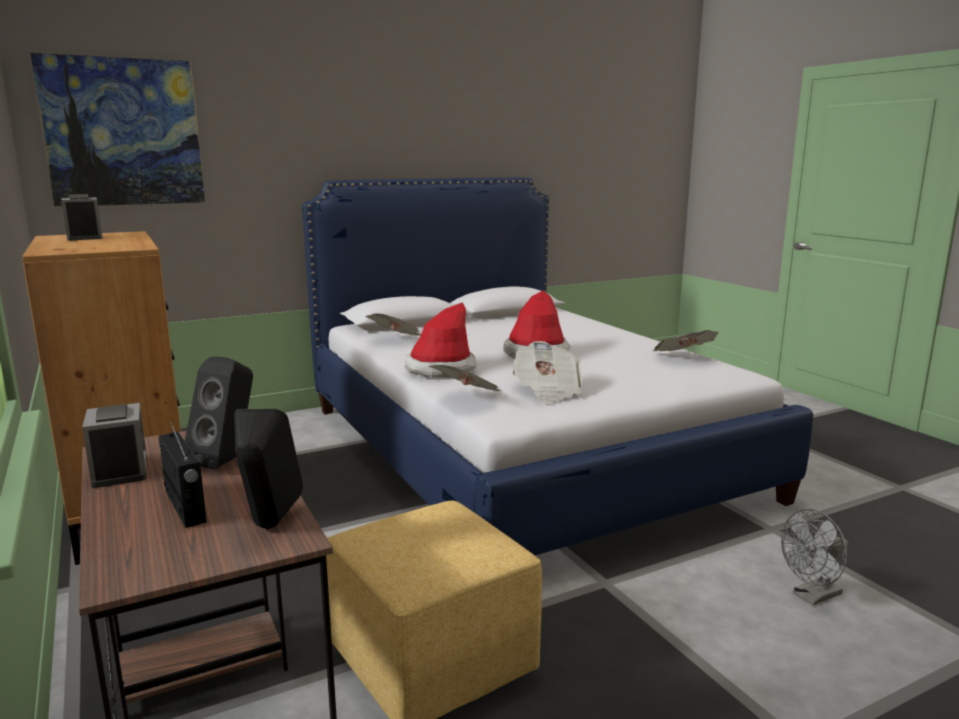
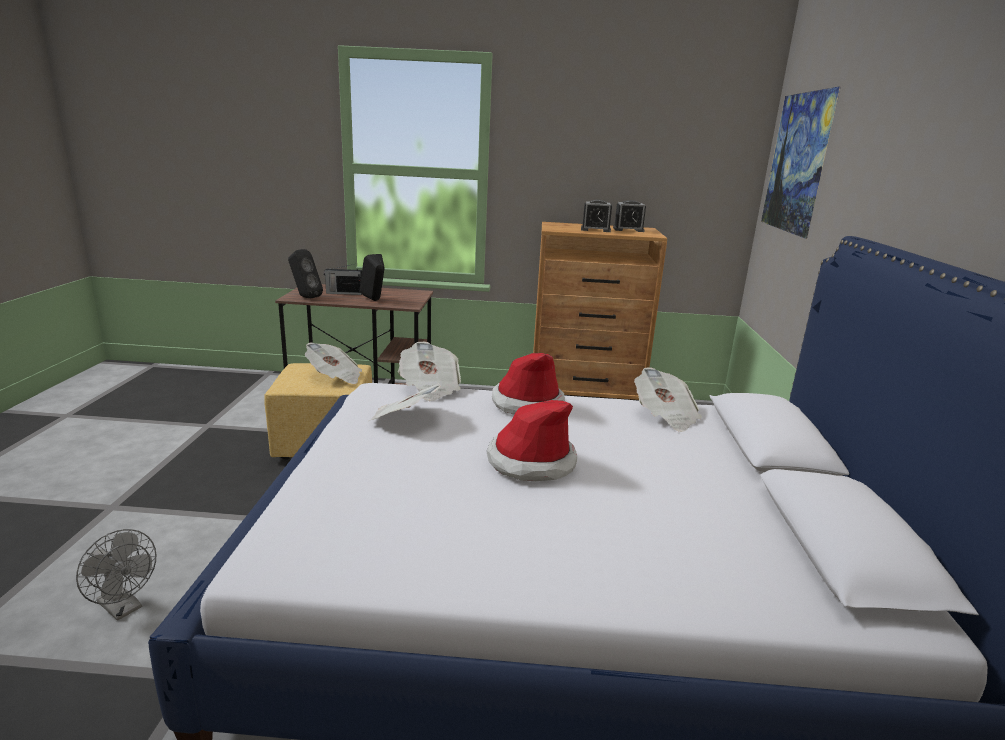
camera: 120 degrees right, 5 degrees up
(120, 470) = (395, 291): alarm clock -> alarm clock (595, 230)
(683, 358) = (389, 559): newspaper -> newspaper (335, 377)
(812, 596) = (124, 608): grey fan -> grey fan turned 120 degrees clockwise

